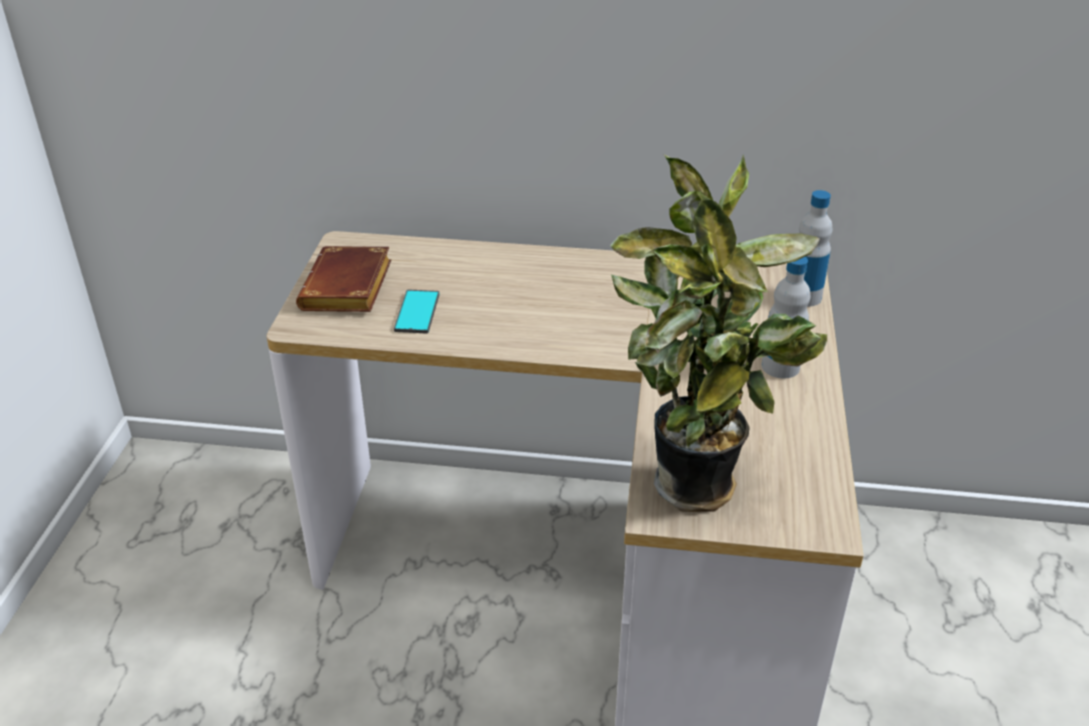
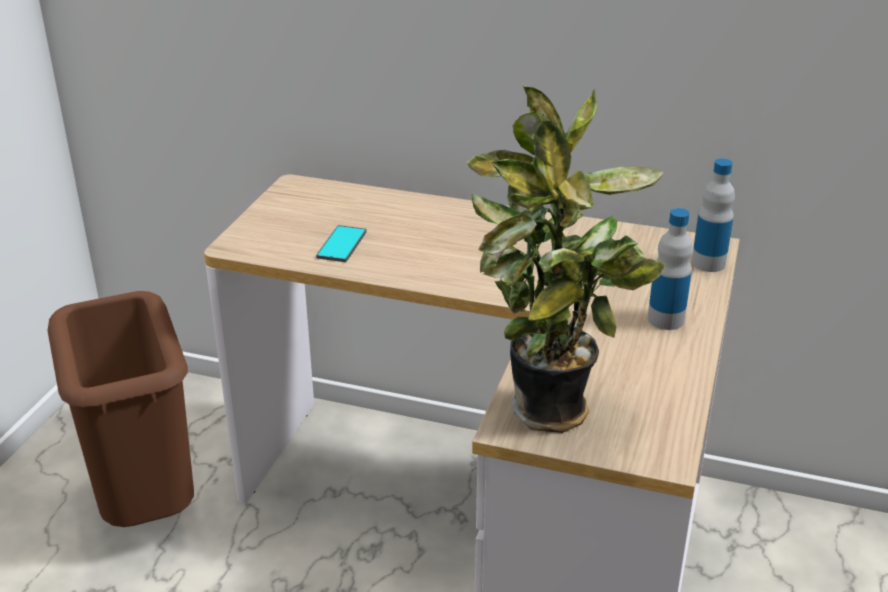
camera: 10 degrees right, 5 degrees down
(213, 610) = (145, 509): none -> brown trash can
(349, 290) = (287, 221): brown book -> none

